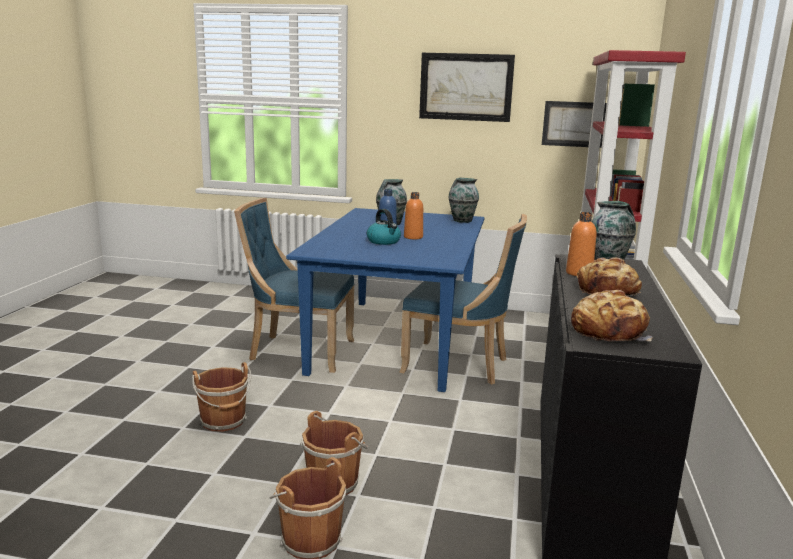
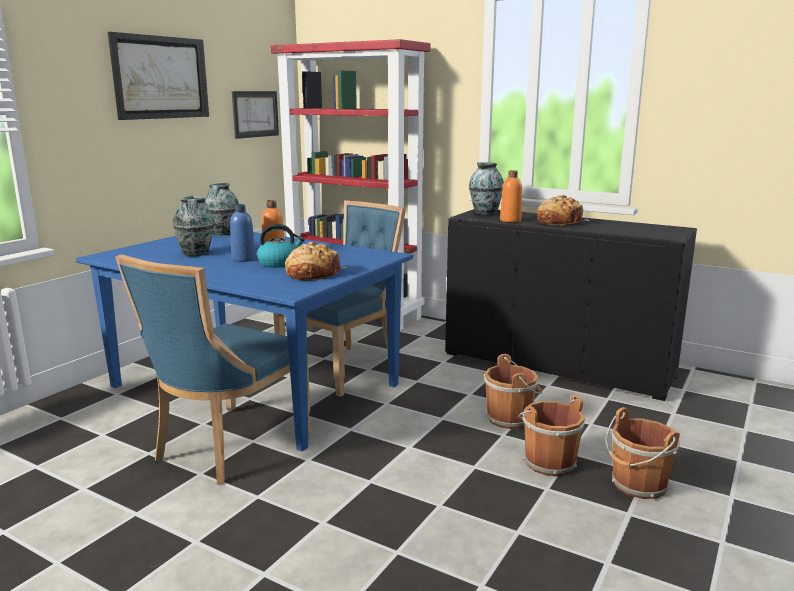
camera: 70 degrees left, 0 degrees up
(224, 422) = (396, 517): brown bucket -> brown bucket (511, 418)
(609, 331) = (646, 232): bread -> bread (313, 273)

